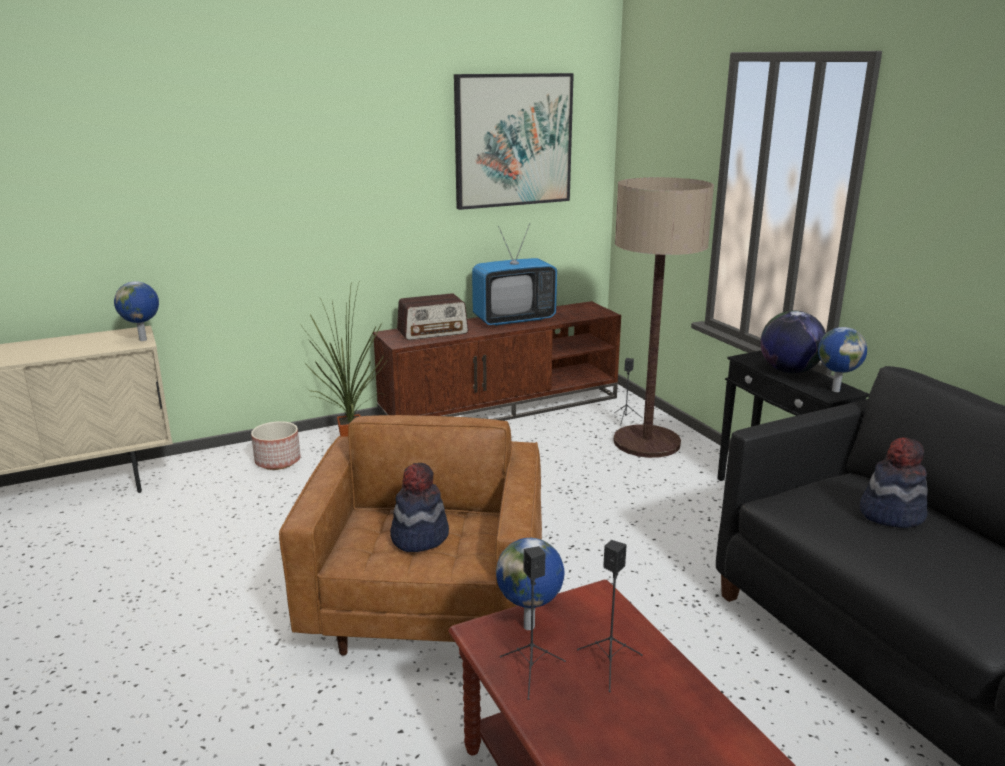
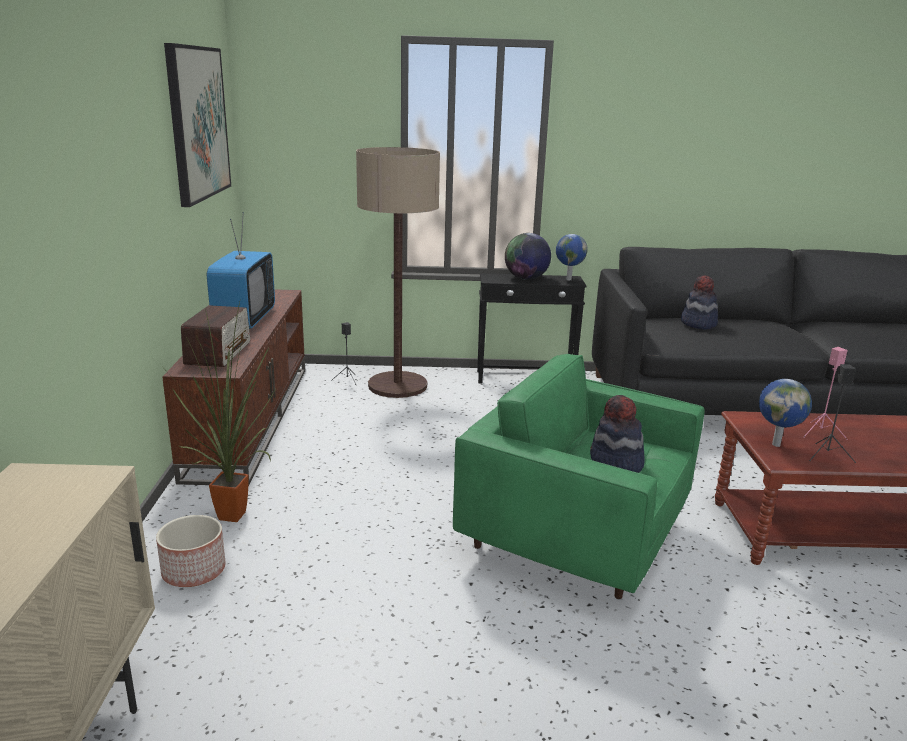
camera: 65 degrees left, 0 degrees up
(144, 340) = (87, 472): globe -> none
(428, 609) = (575, 540): brown armchair -> green armchair
(610, 664) = (819, 432): black speaker -> pink speaker

